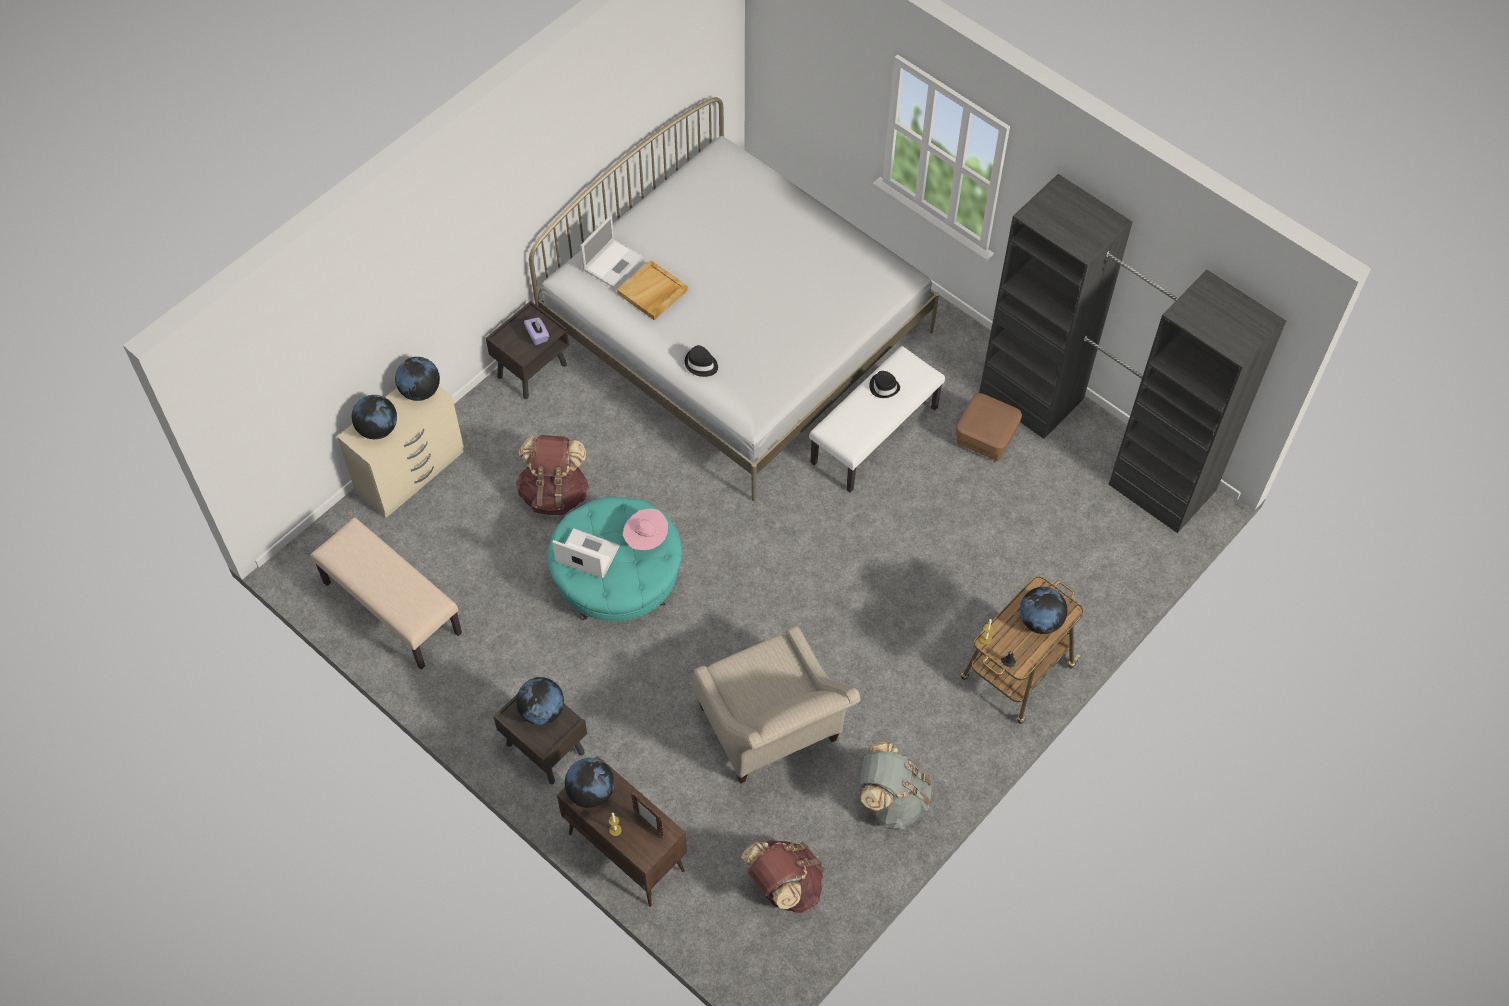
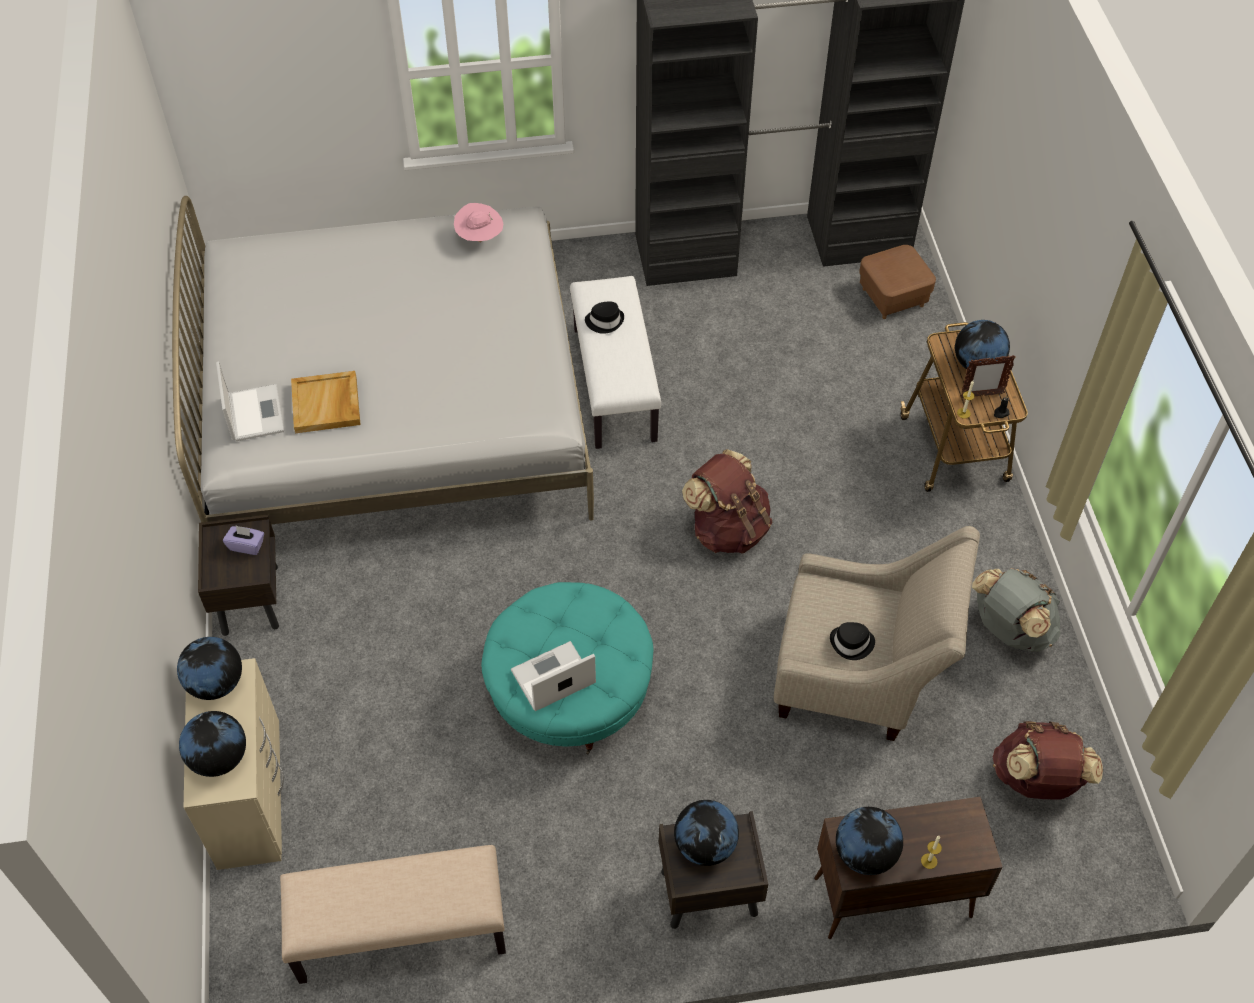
camera: 50 degrees left, 5 degrees down
(555, 493) = (416, 678): brown backpack -> brown backpack (728, 529)
(646, 539) = (584, 614): pink hat -> pink hat (480, 238)
(649, 825) = (946, 825): picture frame -> picture frame (981, 395)
(701, 364) = (453, 422): black hat -> black hat (852, 643)
(985, 439) = (698, 313): brown ottoman -> brown ottoman (892, 297)

